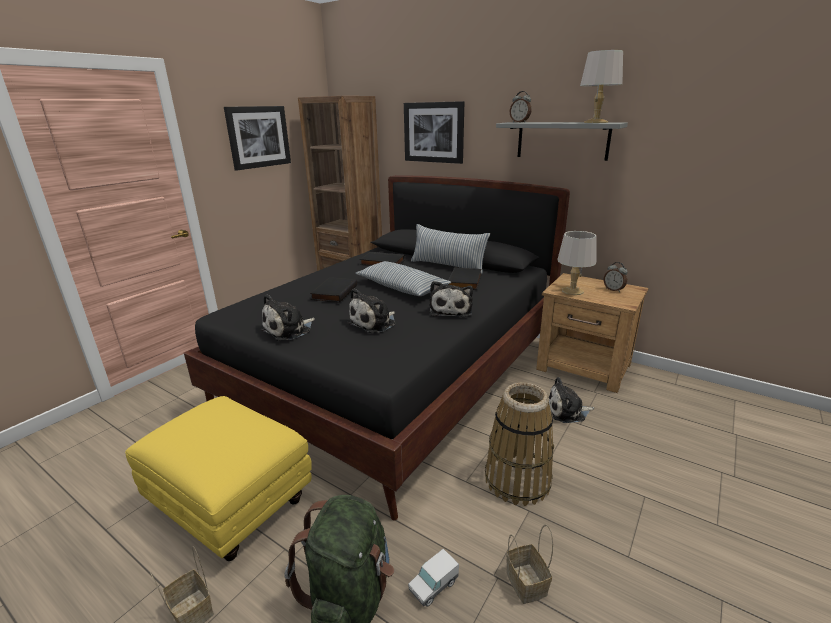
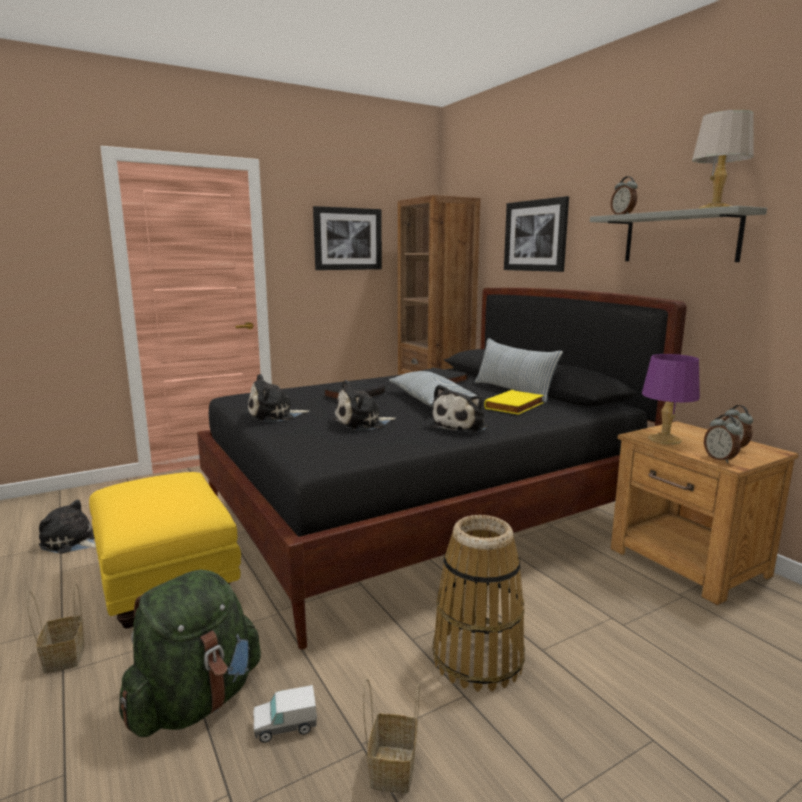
camera: 25 degrees right, 10 degrees down
(466, 281) = (515, 406): black book -> yellow book
(567, 411) = (616, 606): plush toy -> plush toy (72, 542)
(572, 291) = (665, 439): grey table lamp -> purple table lamp
(616, 301) = (720, 459): none -> alarm clock

